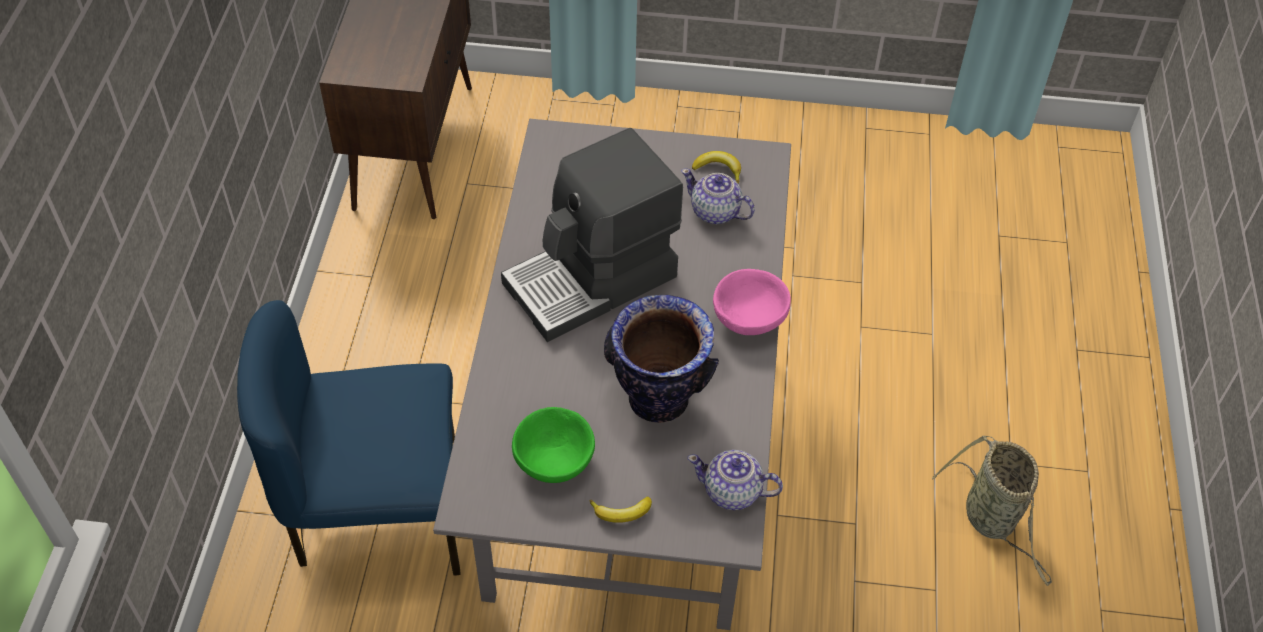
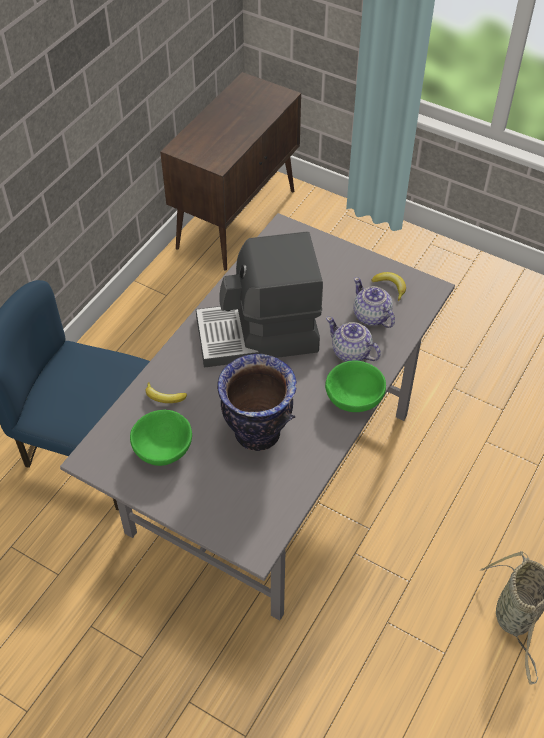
camera: 25 degrees right, 0 degrees up
(621, 513) = (188, 502): banana -> banana (164, 397)
(733, 492) = (273, 517): teapot -> teapot (351, 352)
(749, 317) = (354, 398): pink bowl -> green bowl

